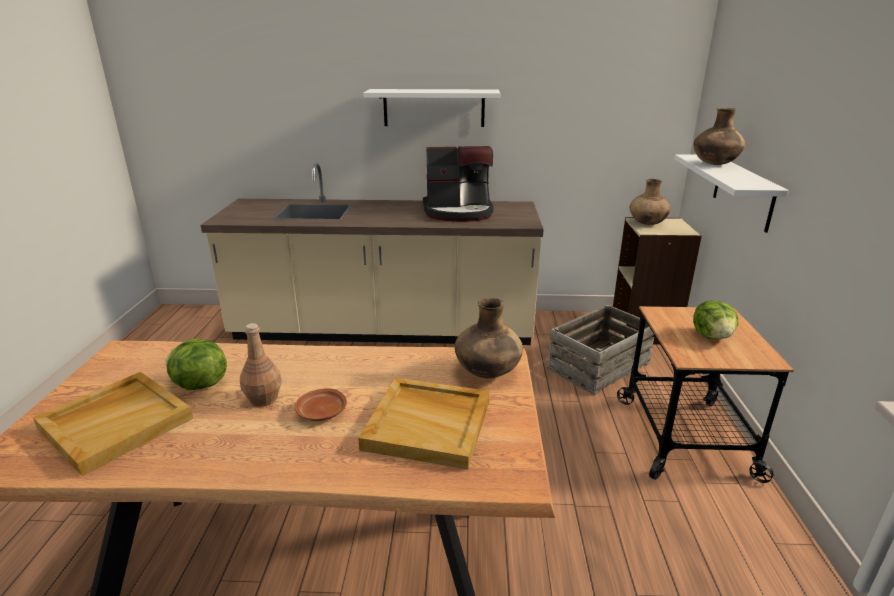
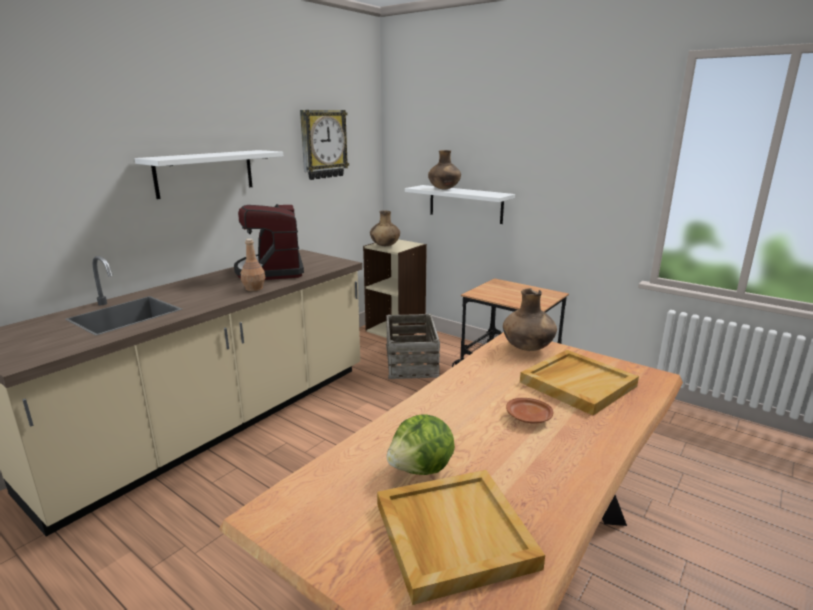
camera: 55 degrees left, 5 degrees down
(263, 398) = (482, 439): brown bottle -> brown bottle (253, 288)
(458, 212) = (271, 271): coffee machine -> coffee machine turned 135 degrees clockwise
(591, 87) = (323, 144): none -> wall clock
(712, 336) = (518, 294): lettuce -> none

